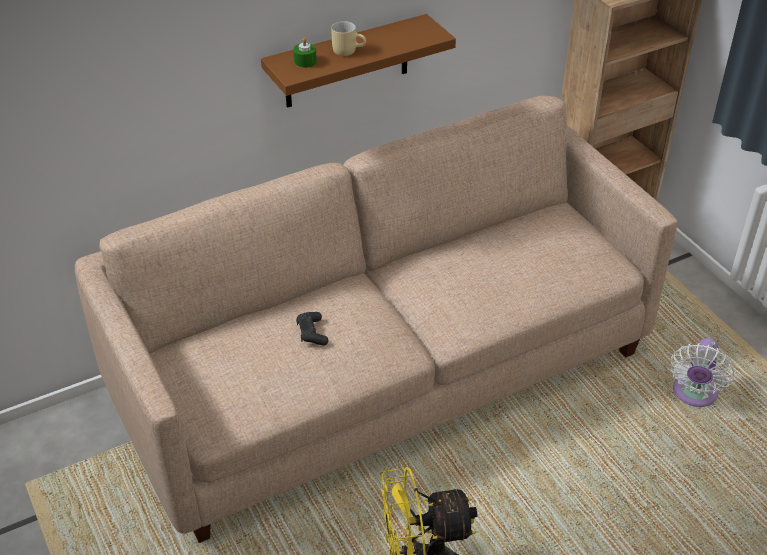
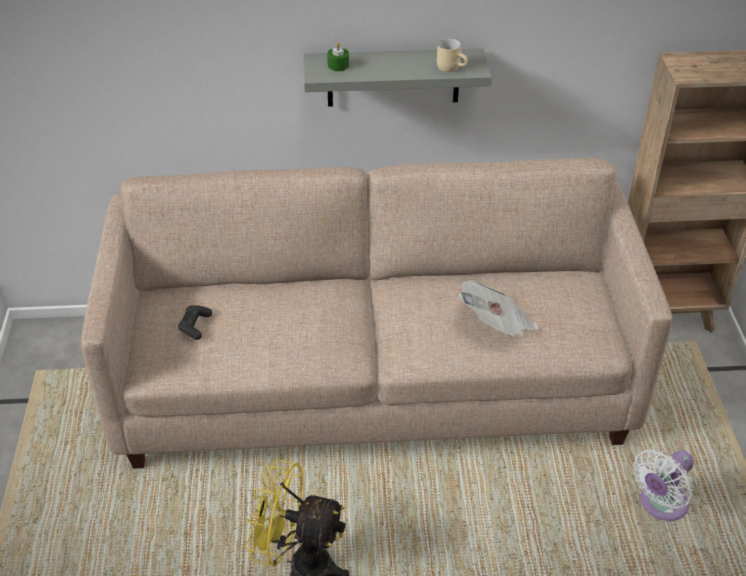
camera: 25 degrees right, 0 degrees up
(312, 333) = (278, 316): black game controller -> black game controller (195, 326)
(346, 62) = (393, 77): brown shelf -> grey shelf
(348, 50) = (384, 64): beige mug -> beige mug (452, 67)
(517, 276) = (497, 325): none -> newspaper

